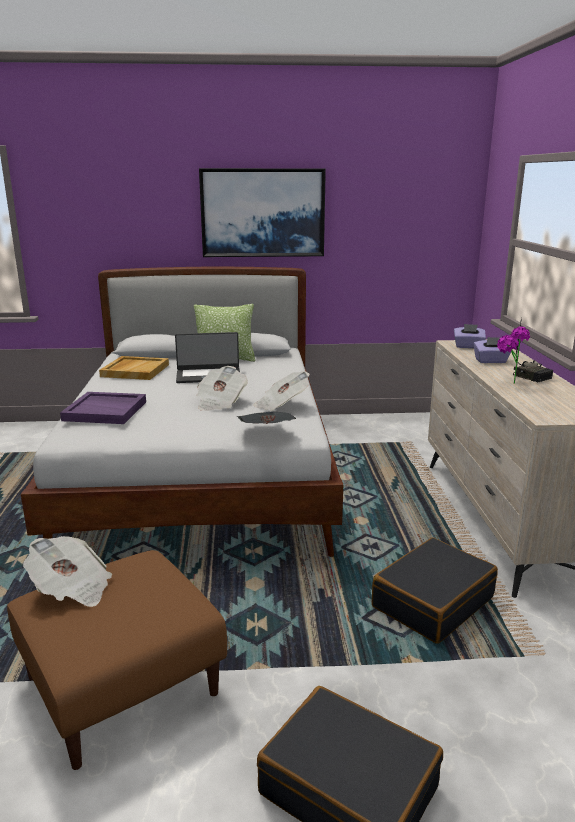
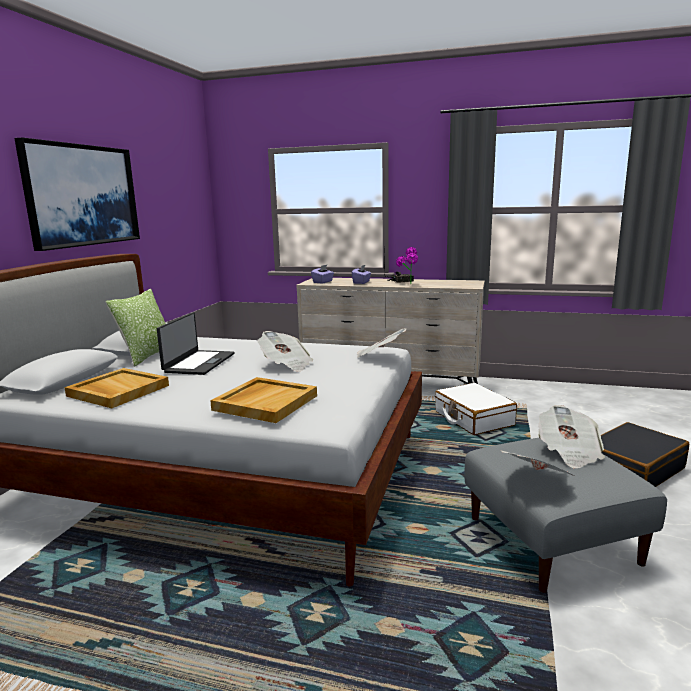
camera: 70 degrees left, 5 degrees down
(106, 411) = (265, 402): purple tray -> beige tray
(121, 686) = (553, 540): brown ottoman -> grey ottoman
(281, 405) = (318, 348): newspaper -> newspaper (569, 452)
(432, 601) = (473, 418): black suitcase -> white suitcase

